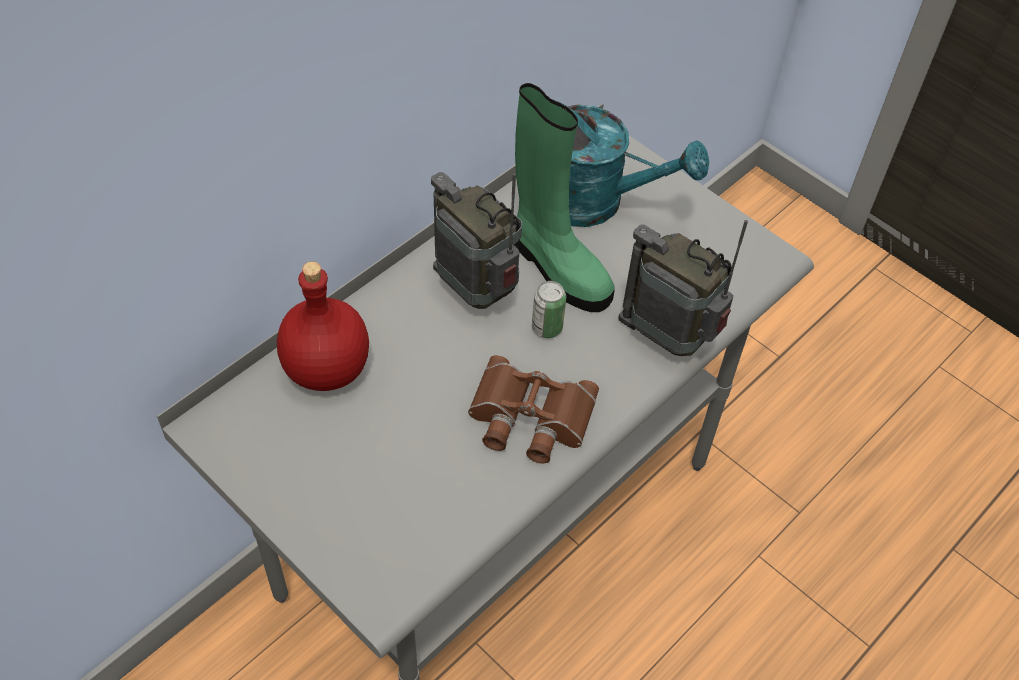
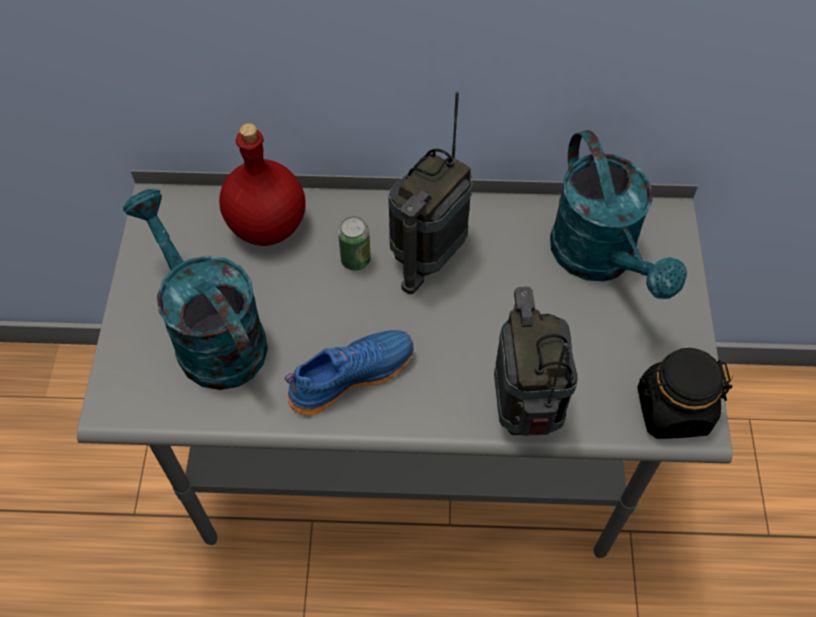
camera: 50 degrees right, 5 degrees up
(389, 482) = (211, 334): none -> turquoise watering can
(477, 291) = (428, 255): radio -> radio turned 150 degrees counterclockwise
(528, 418) = (350, 374): brown binoculars -> blue shoe
(547, 328) = (443, 322): can -> can (355, 260)
(557, 268) = (507, 285): green boot -> none
(751, 262) = (672, 410): none -> black jar

